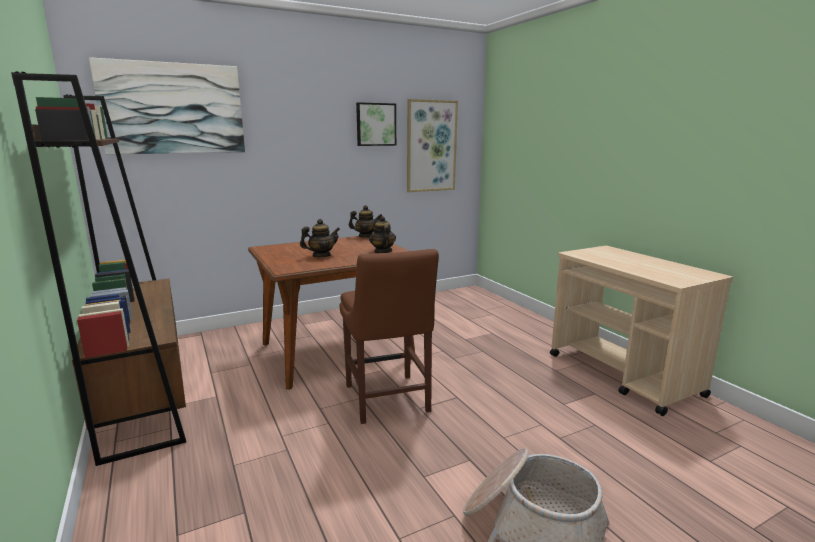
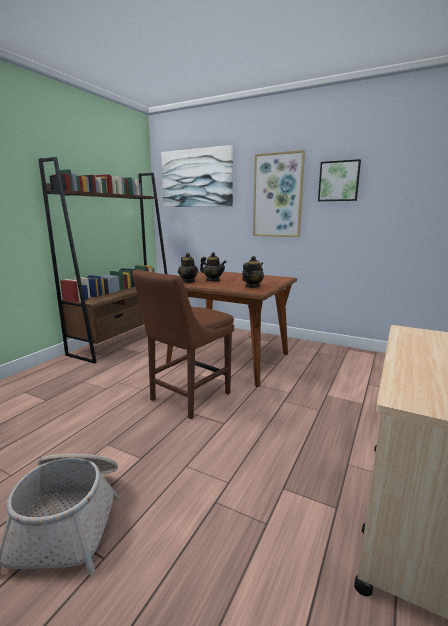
camera: 55 degrees right, 0 degrees up
(366, 236) = (283, 277): teapot -> teapot (188, 281)
(431, 146) = (402, 201): picture -> picture (278, 195)

